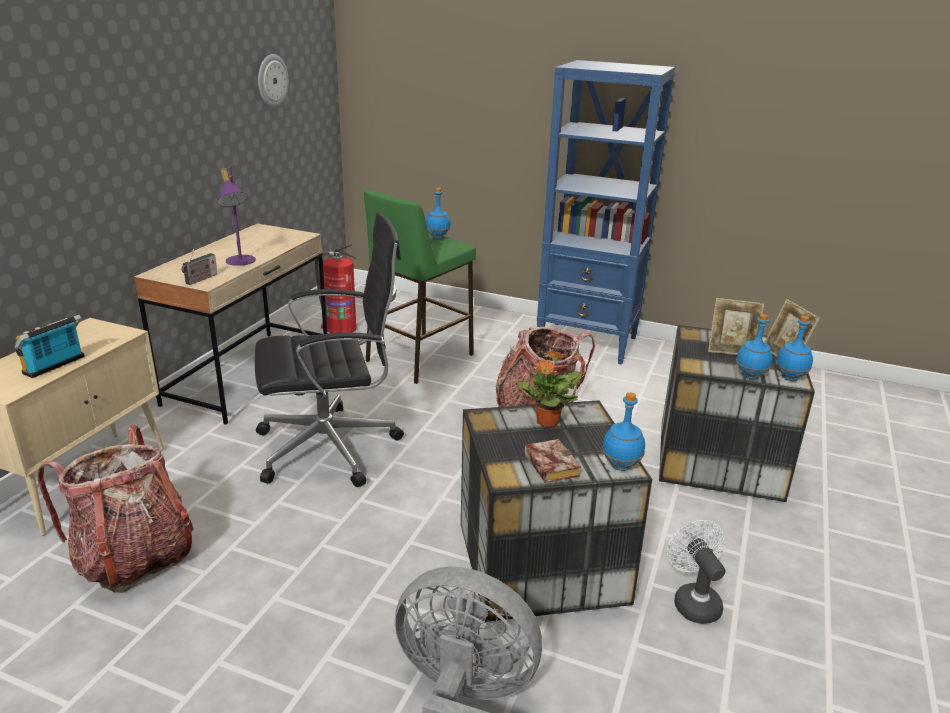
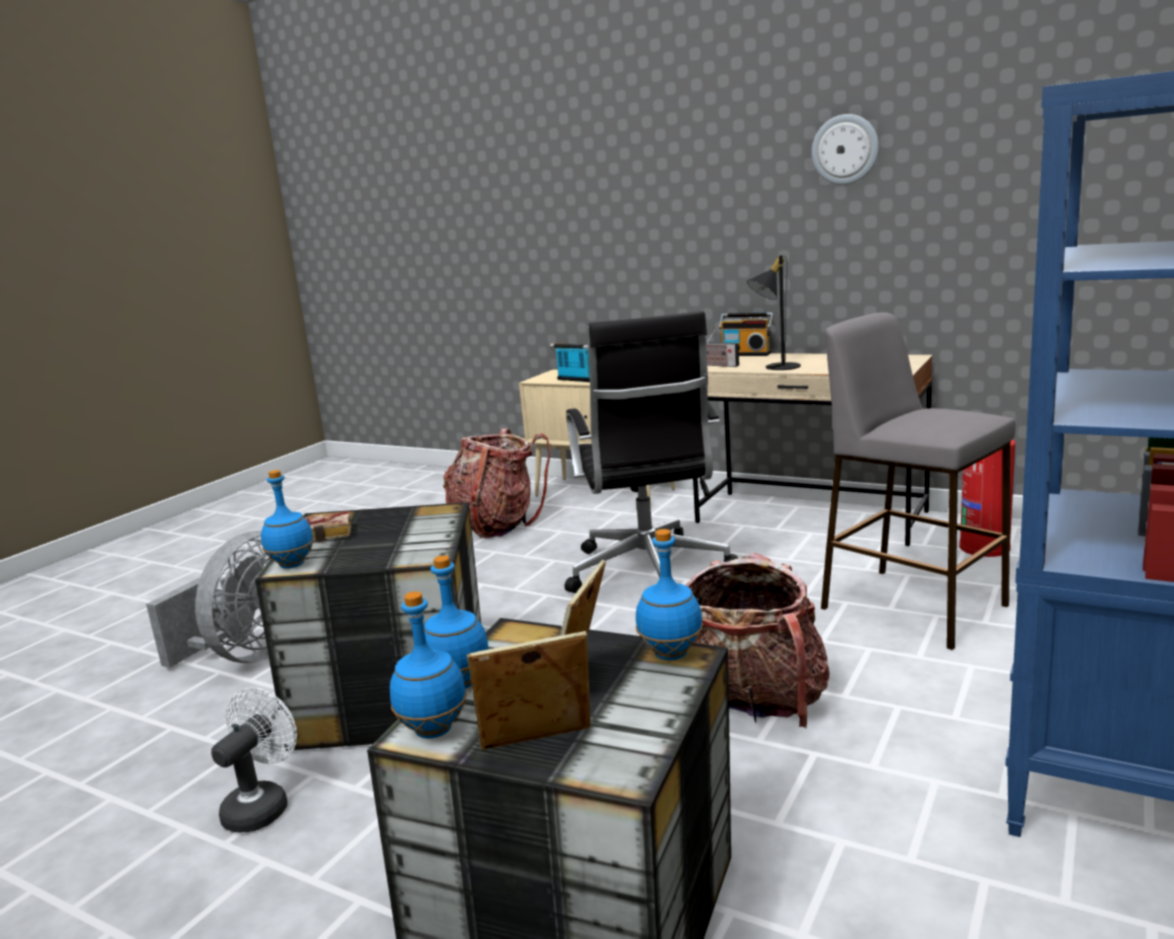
camera: 100 degrees right, 10 degrees down
(161, 268) = (746, 354): none -> radio
(240, 262) = (776, 367): purple table lamp -> black table lamp
(272, 80) = (1016, 164): wall clock -> wall clock (845, 149)
(419, 358) = (912, 606): green stool -> grey stool
(438, 238) = (957, 419): blue bottle -> blue bottle (671, 655)
(547, 422) = (412, 535): potted plant -> none
(693, 601) = (262, 805): white fan -> white fan turned 60 degrees counterclockwise

